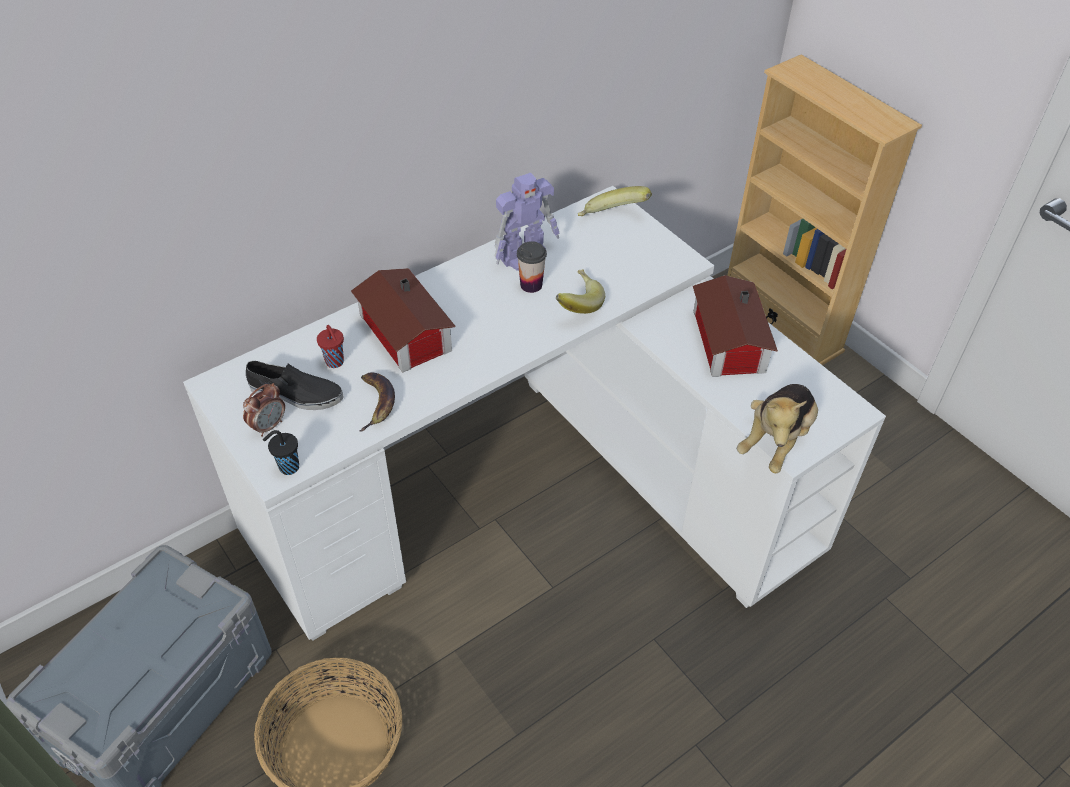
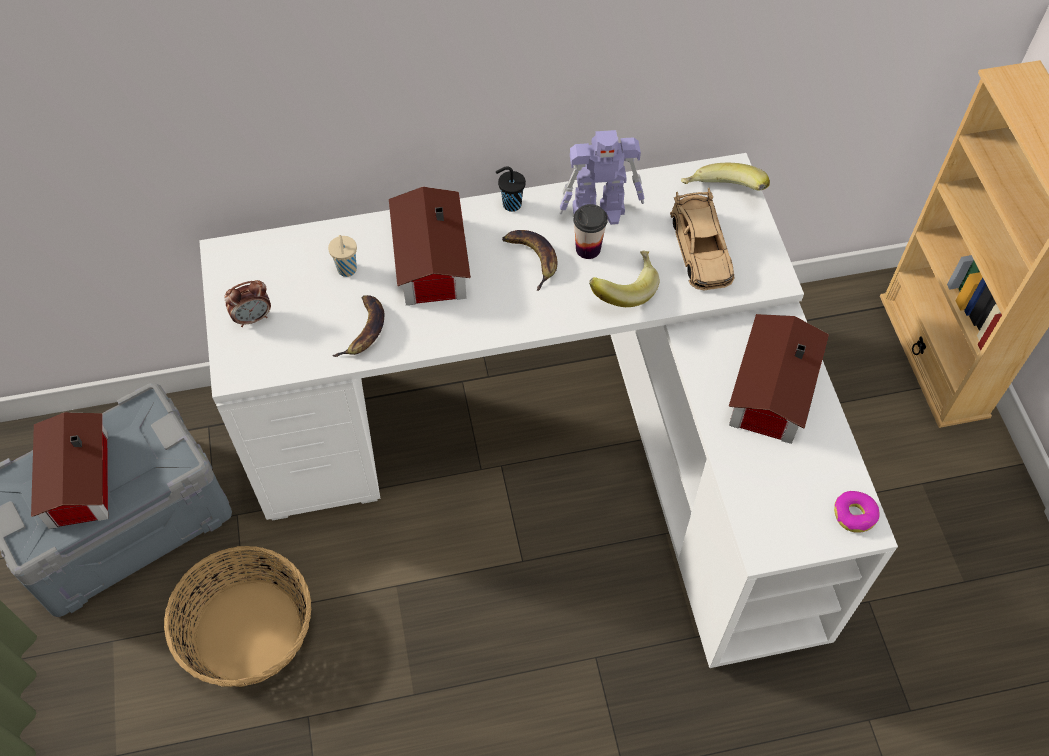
camera: 25 degrees right, 10 degrees up
(122, 660) = (76, 482): none -> toy house
(288, 467) = (249, 369): black cup -> black cup (510, 204)
(295, 393) = (294, 291): black shoe -> none
(335, 362) = (347, 270): red cup -> beige cup
(490, 305) = (532, 258): none -> banana
(619, 259) = (701, 249): none -> beige toy car
(776, 440) = (755, 526): plush toy -> none
(842, 405) = (854, 515): none -> donut

